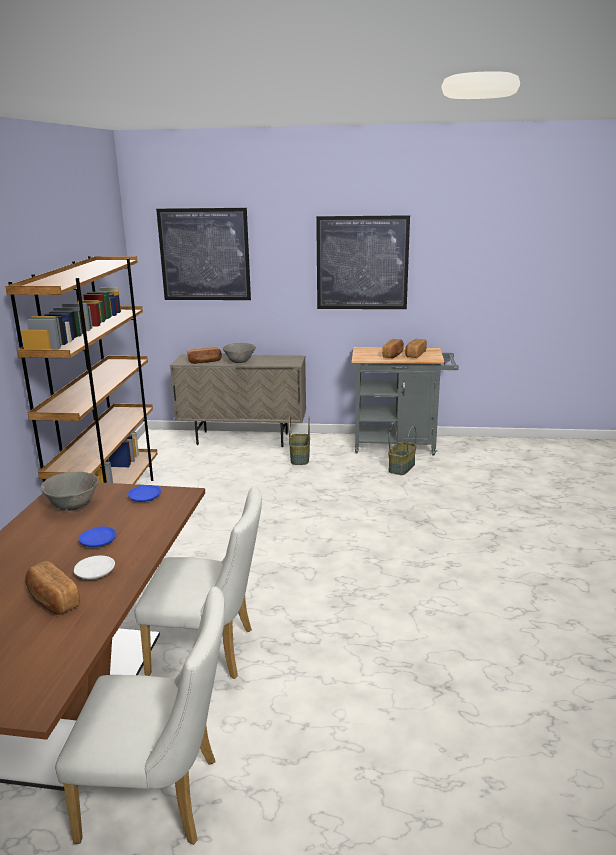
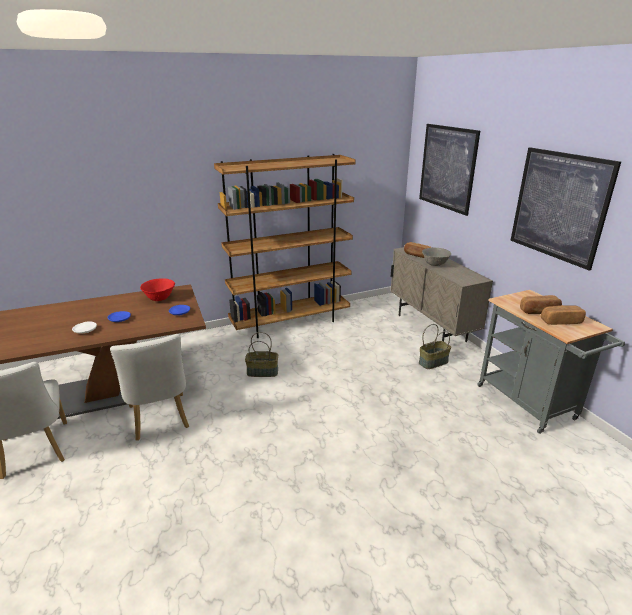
camera: 60 degrees right, 5 degrees up
(52, 600) = (56, 330): bread -> none
(73, 506) = (160, 299): grey bowl -> red bowl
(401, 467) = (485, 420): basket -> basket (263, 372)

